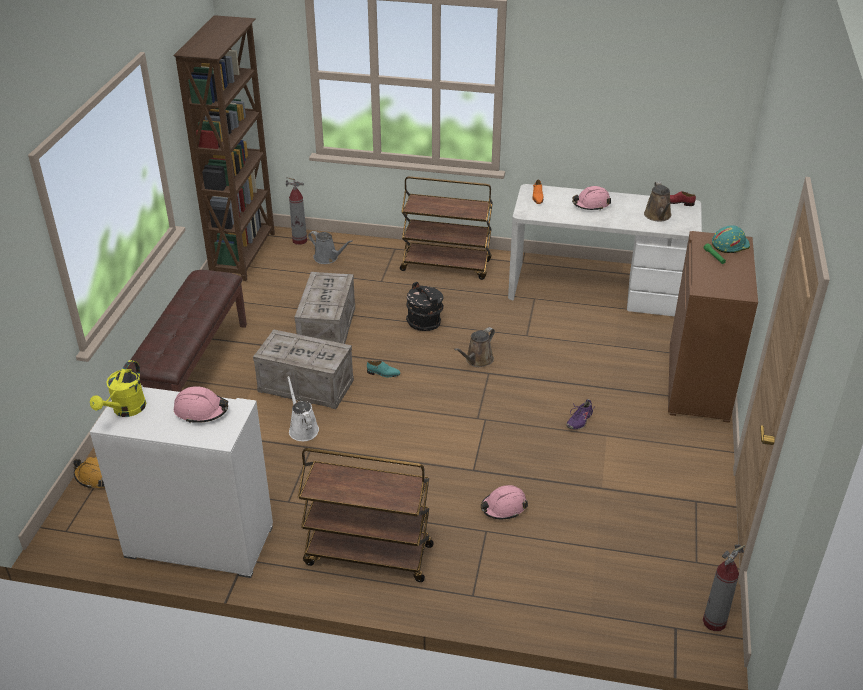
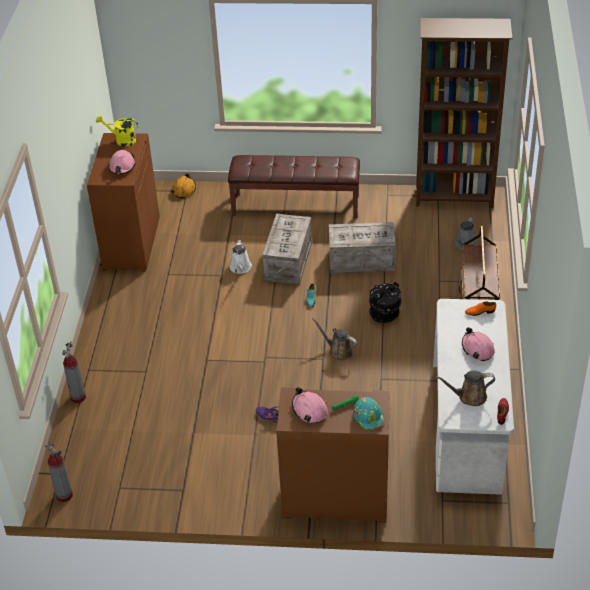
camera: 85 degrees right, 5 degrees up
(198, 542) = (131, 243): white cabinet -> brown cabinet
(300, 240) = (487, 224): fire extinguisher -> fire extinguisher (78, 397)
(302, 429) = (240, 268): white watering can -> white watering can turned 120 degrees clockwise
(367, 555) = (122, 317): brown cart -> none
(503, 507) = (169, 379): pink hard hat -> pink hard hat (309, 410)

